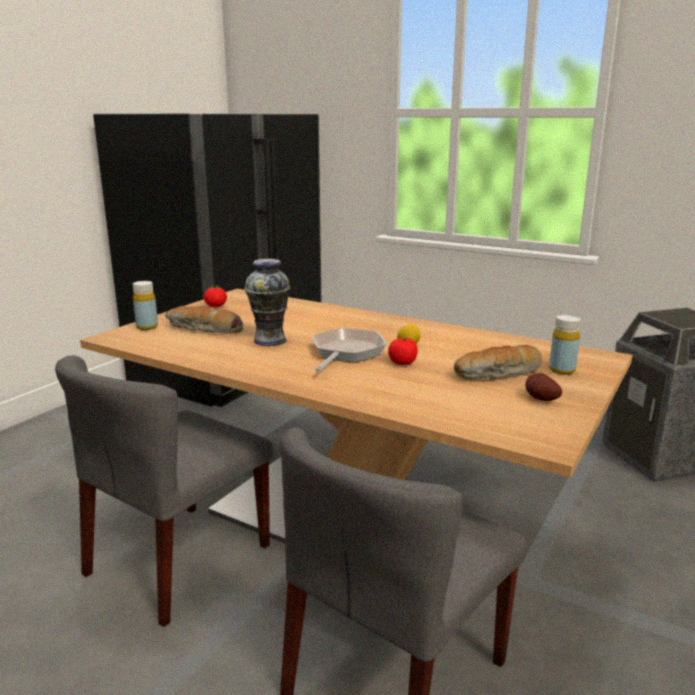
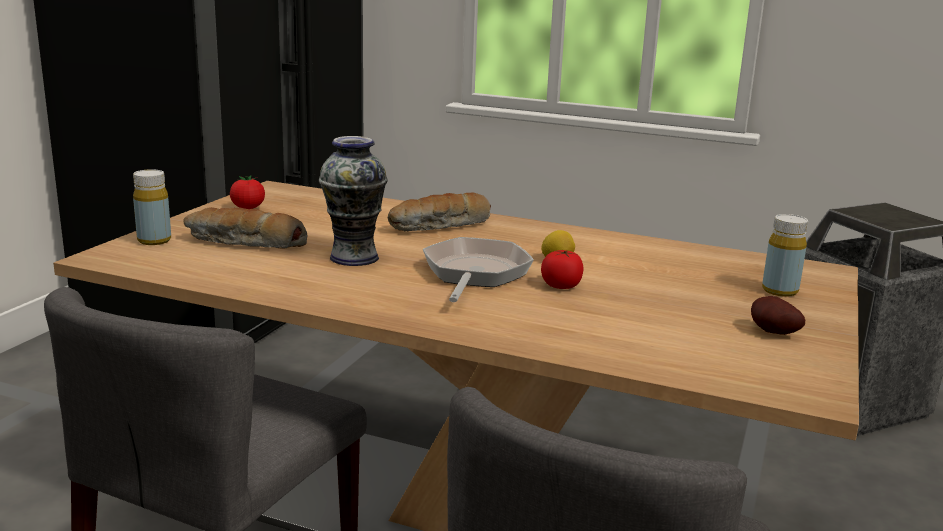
camera: 10 degrees left, 0 degrees up
(498, 374) = (700, 299): bread -> bread (441, 226)

